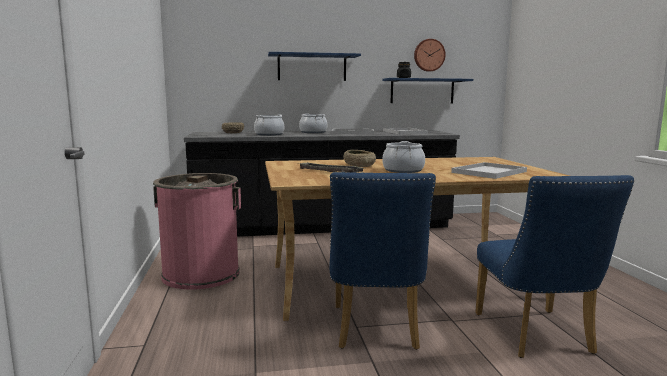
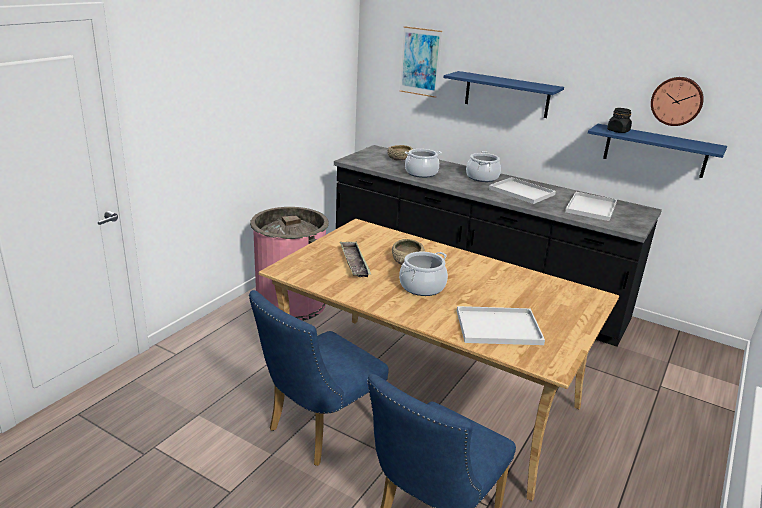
camera: 40 degrees right, 15 degrees up
(231, 50) = (420, 62): none -> picture

